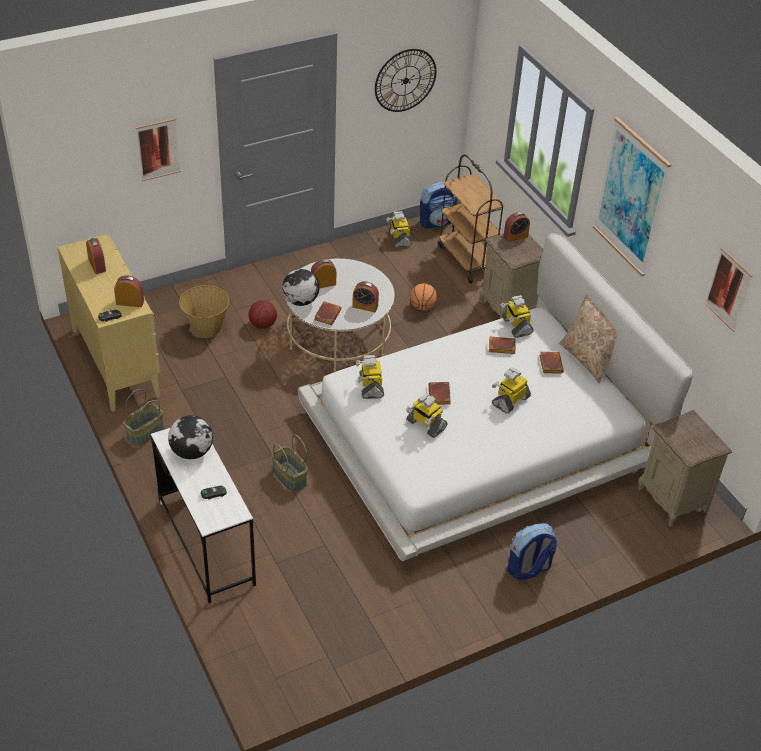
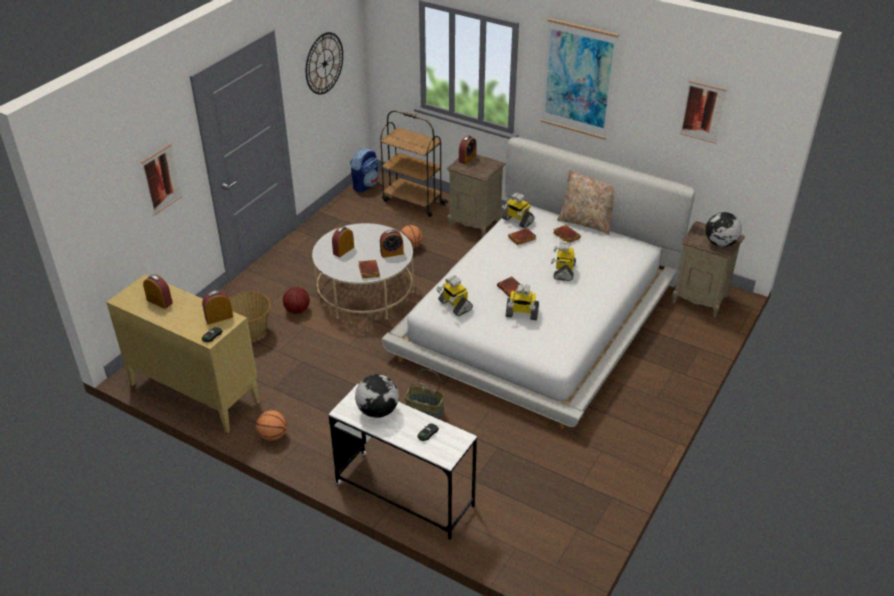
camera: 30 degrees left, 5 degrees down
(145, 433) = (273, 436): basket -> basketball
(300, 301) = (337, 270): globe -> globe (720, 243)
(399, 238) = (348, 207): toy robot -> none
(528, 568) = (655, 390): backpack -> none

